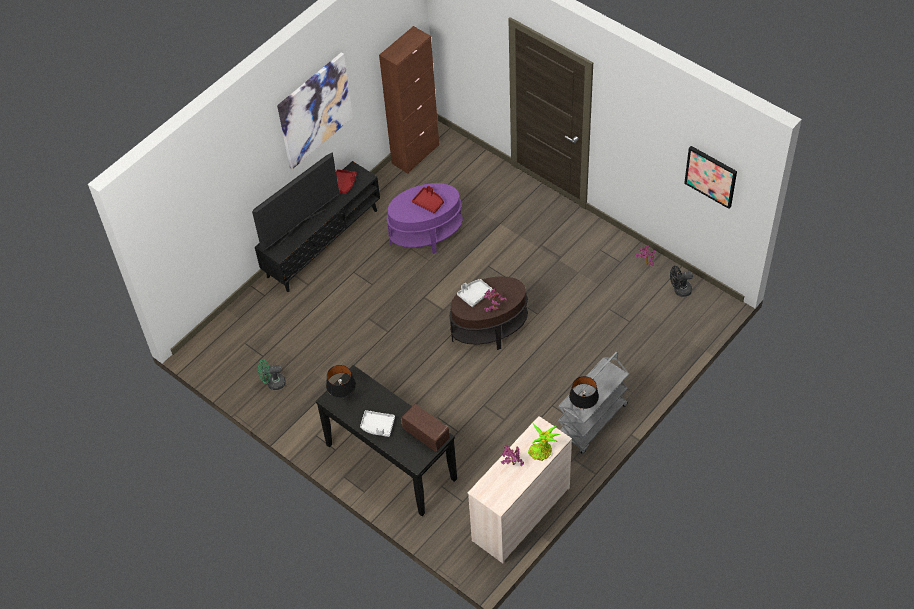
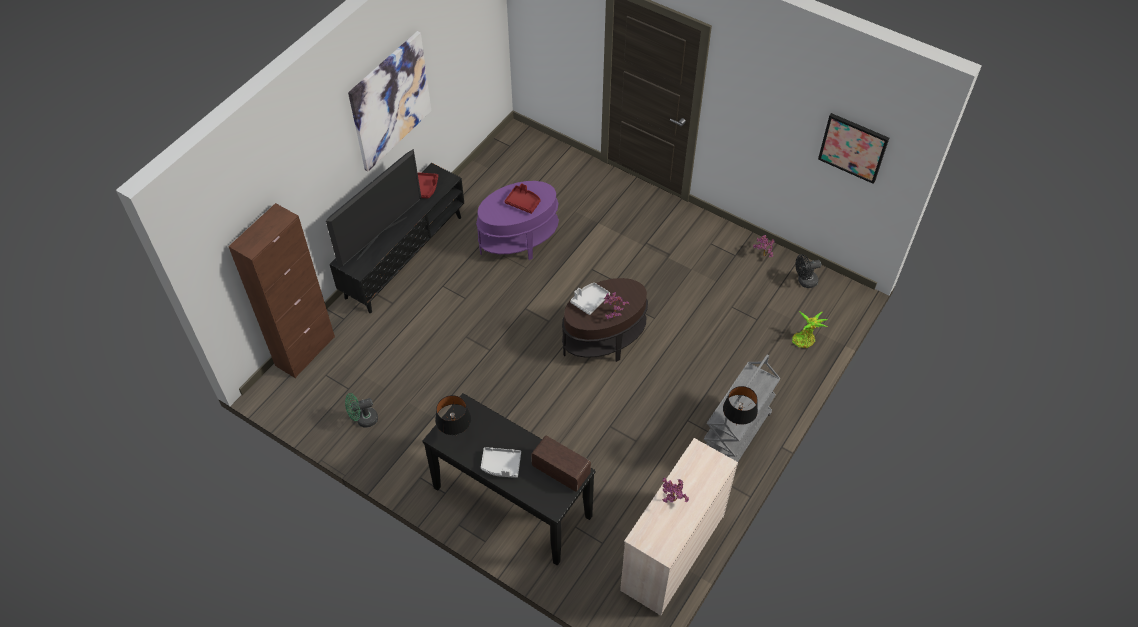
camera: 10 degrees left, 0 degrees up
(415, 154) = (496, 155): brown cabinet -> brown cabinet (305, 351)
(542, 451) = (705, 481): potted plant -> potted plant (805, 339)

